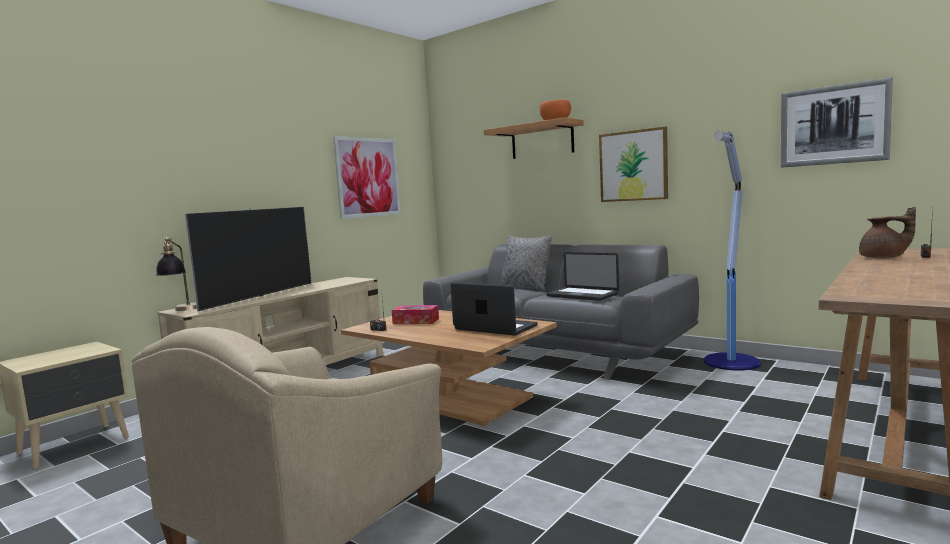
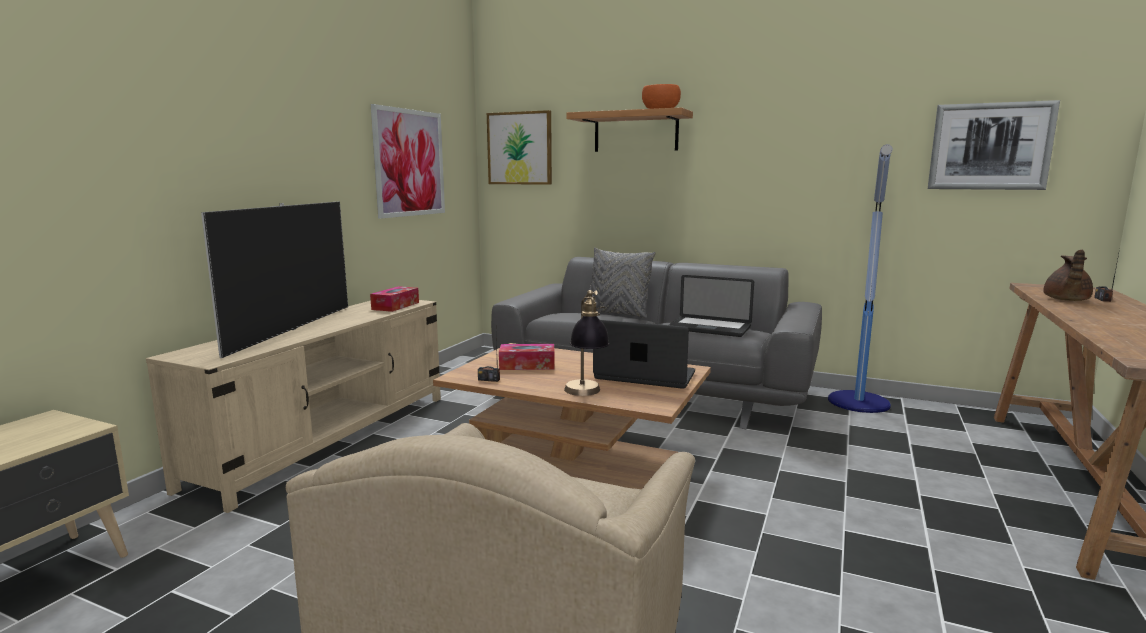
camera: 15 degrees left, 5 degrees up
(182, 310) = (189, 356): table lamp -> table lamp (585, 395)
(344, 282) = (395, 306): none -> tissue box
(633, 166) = (752, 173): picture -> picture (520, 148)
(884, 258) = (1065, 300): brown teapot -> brown teapot turned 120 degrees clockwise

